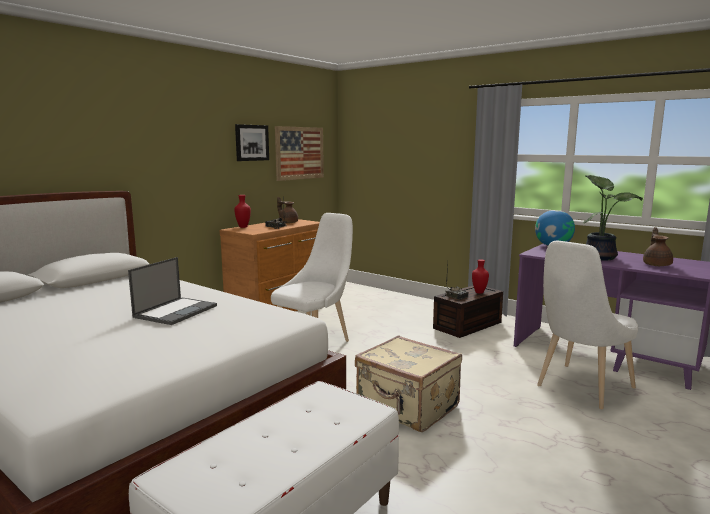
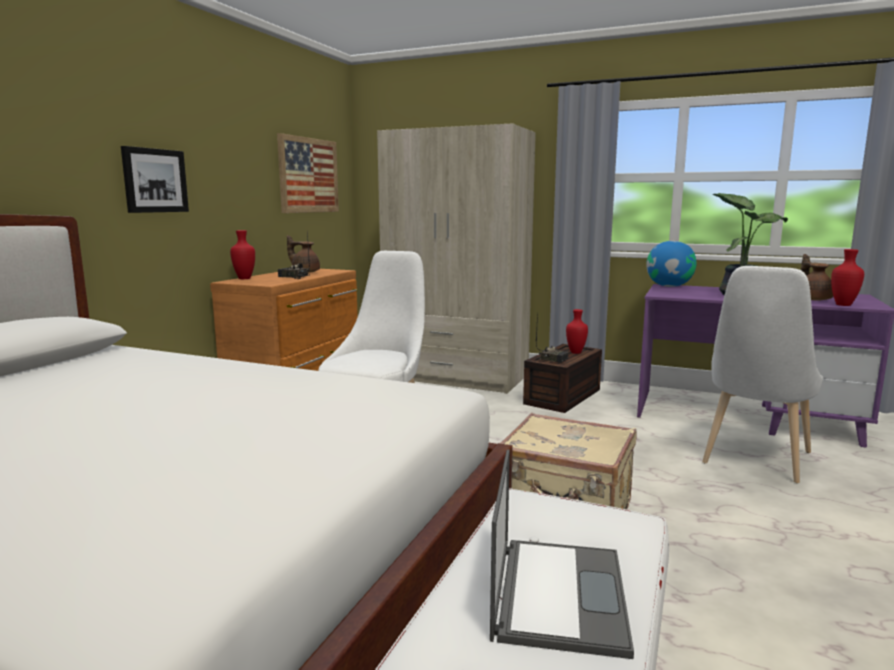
camera: 15 degrees left, 0 degrees up
(176, 311) = (232, 399): laptop -> laptop (558, 593)
(251, 142) = (248, 154): picture -> picture (154, 180)
(398, 303) = (456, 376): none -> beige wardrobe
(673, 272) = (843, 305): none -> red vase

